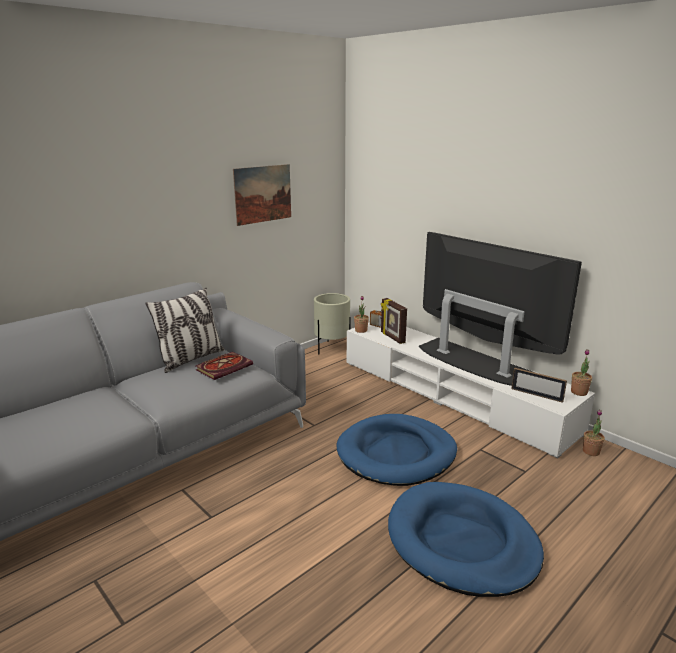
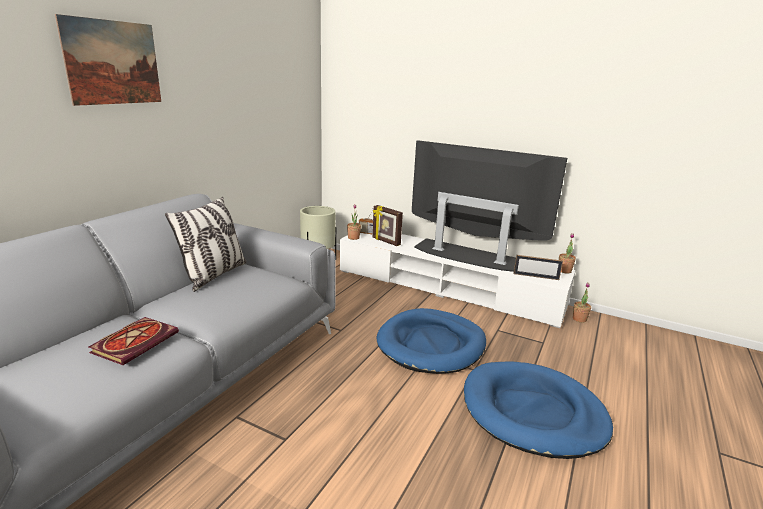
camera: 20 degrees left, 0 degrees up
(224, 367) = (258, 279): book -> book (136, 341)
(263, 194) = (254, 103): picture -> picture (113, 62)

